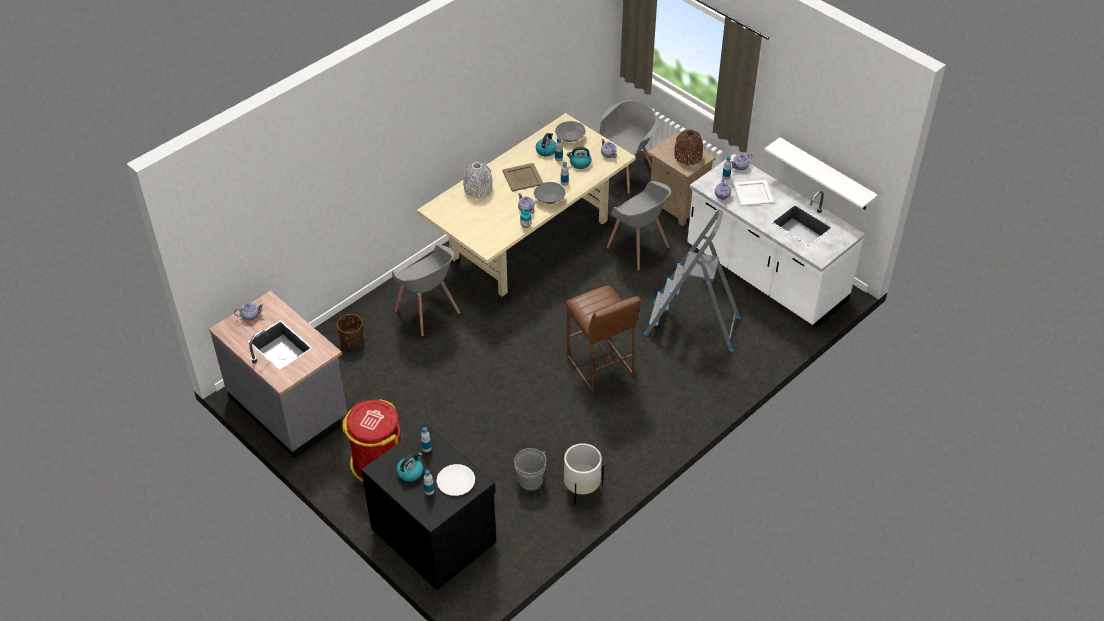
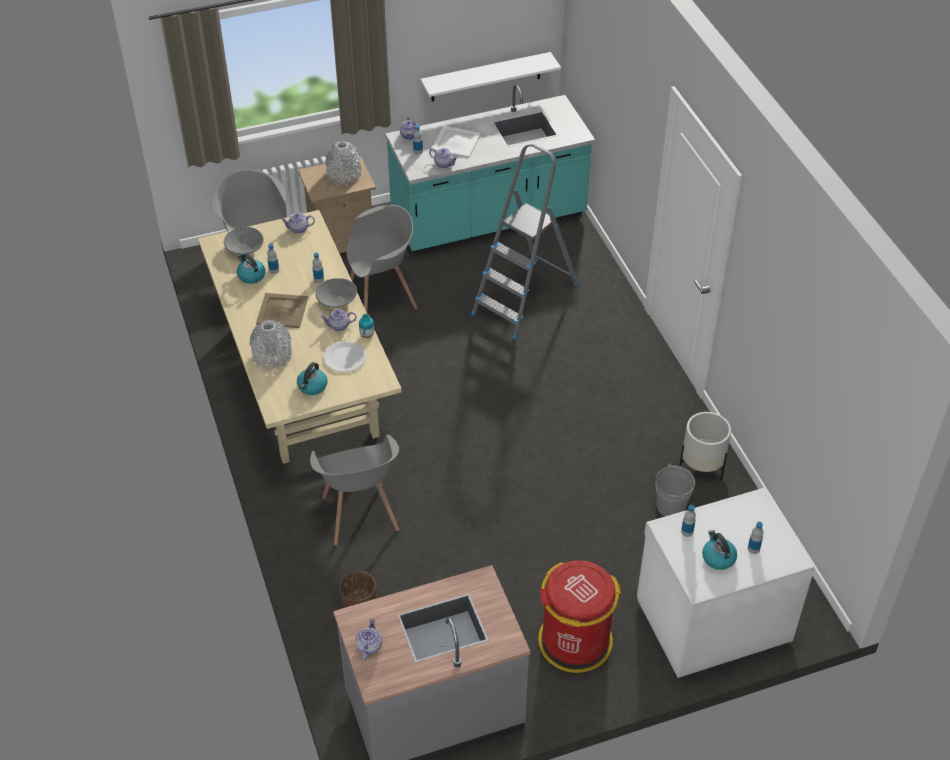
camera: 65 degrees left, 0 degrees up
(427, 313) = (359, 515): grey chair -> grey chair turned 90 degrees clockwise
(434, 535) = (710, 620): black washing machine -> white washing machine
(456, 480) = (748, 520): white plate -> white plate (344, 358)
(579, 163) = (295, 256): kettle -> kettle (312, 387)
(600, 366) = (539, 390): brown stool -> none
(688, 156) = (344, 175): brown vase -> grey vase
(765, 275) = (489, 220): white counter -> turquoise counter

